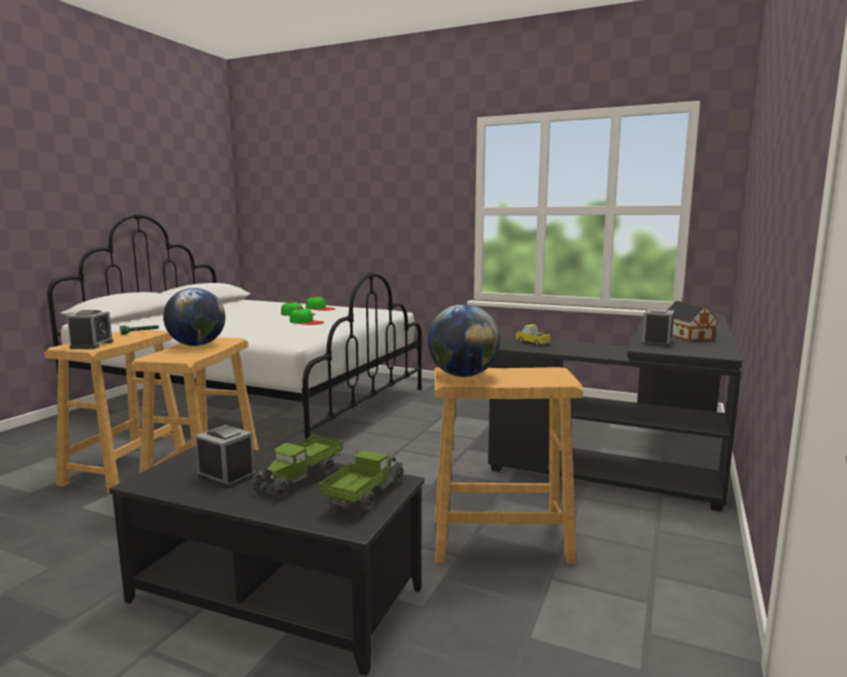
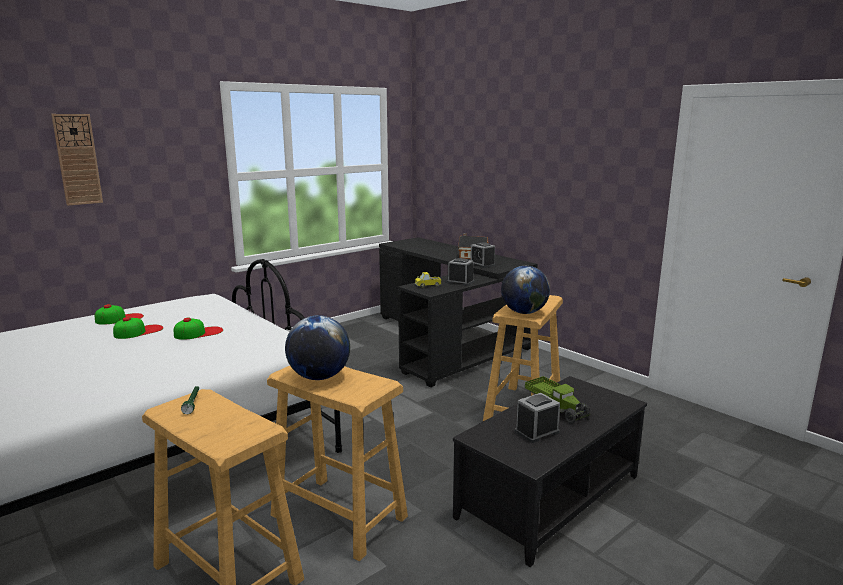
camera: 65 degrees left, 5 degrees up
(92, 345) = (240, 429): alarm clock -> alarm clock (460, 282)
(362, 190) = (77, 159): none -> wall clock
(365, 496) = (589, 394): toy truck -> none

